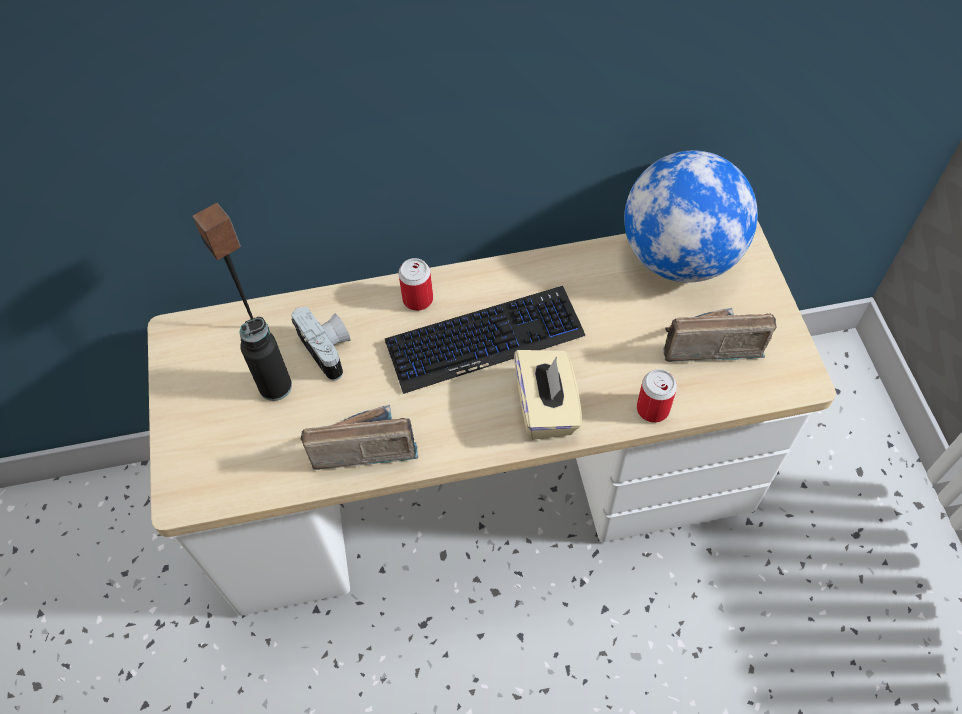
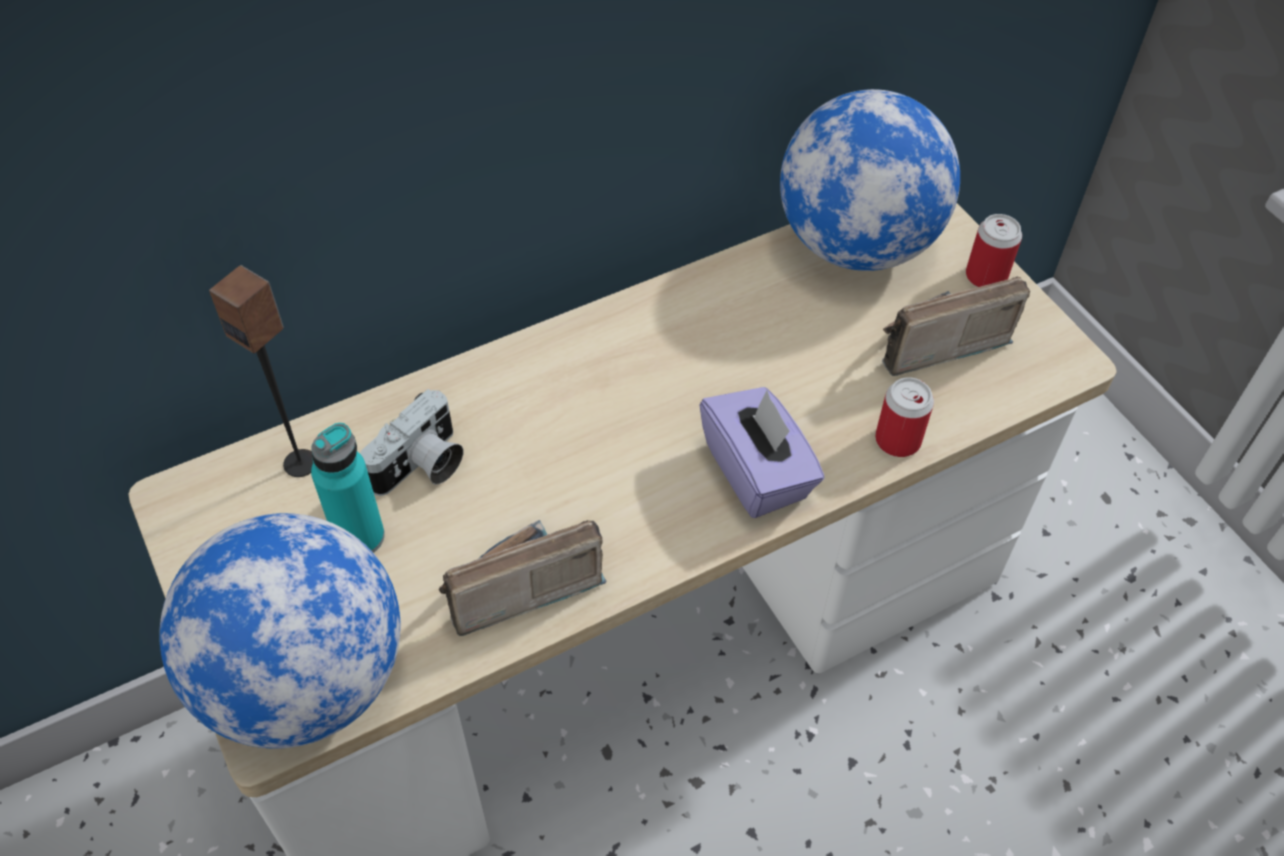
camera: 20 degrees left, 5 degrees down
(213, 472) = (306, 681): none -> globe
(275, 386) = (359, 537): black bottle -> turquoise bottle
(329, 349) = (421, 467): camera -> camera turned 90 degrees clockwise
(418, 299) = (525, 372): can -> can (986, 276)
(484, 339) = (639, 403): keyboard -> none
(546, 407) = (757, 472): beige tissue box -> purple tissue box

